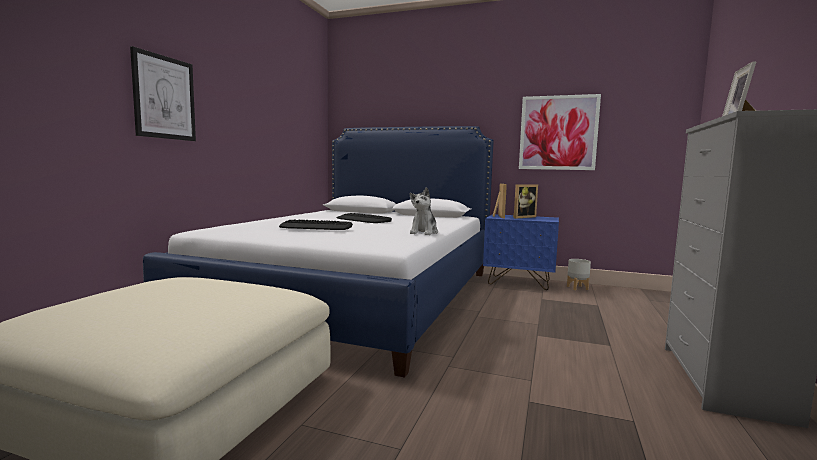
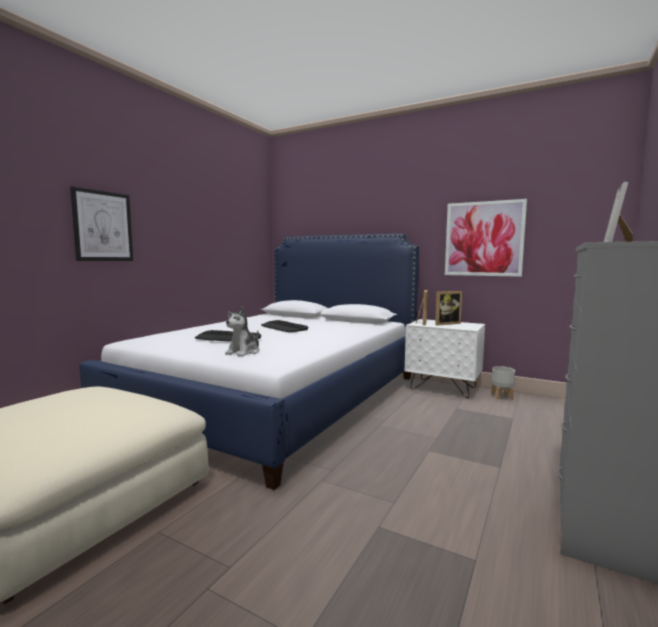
camera: 10 degrees right, 0 degrees up
(424, 232) = (323, 345): plush toy -> plush toy (244, 352)
(519, 282) = (443, 388): blue nightstand -> white nightstand

